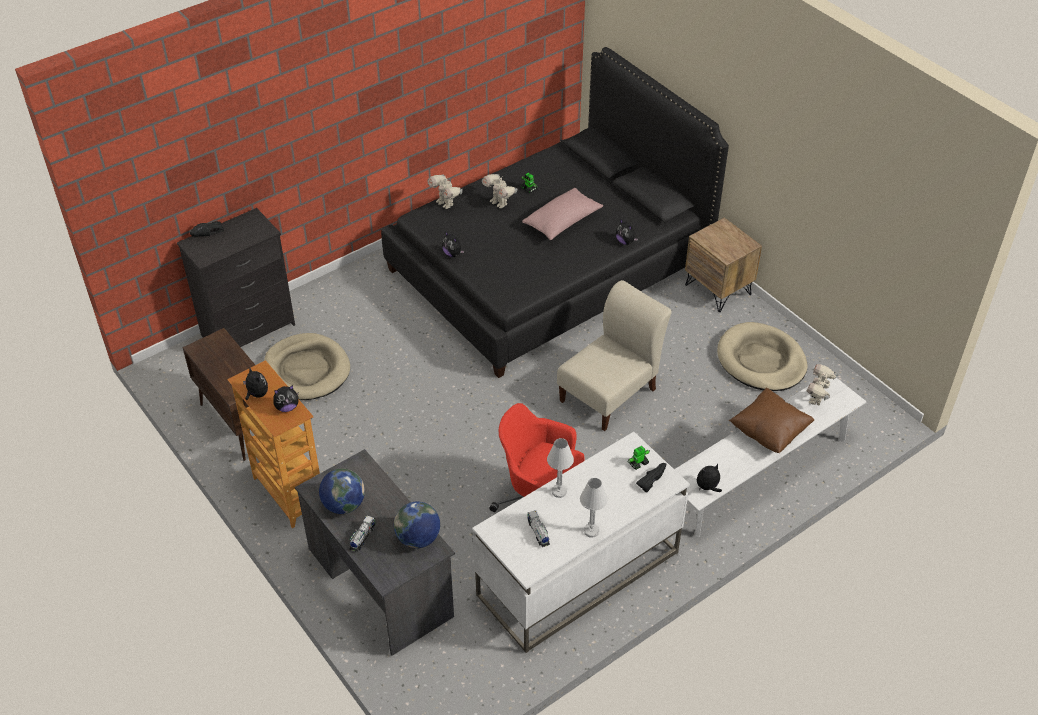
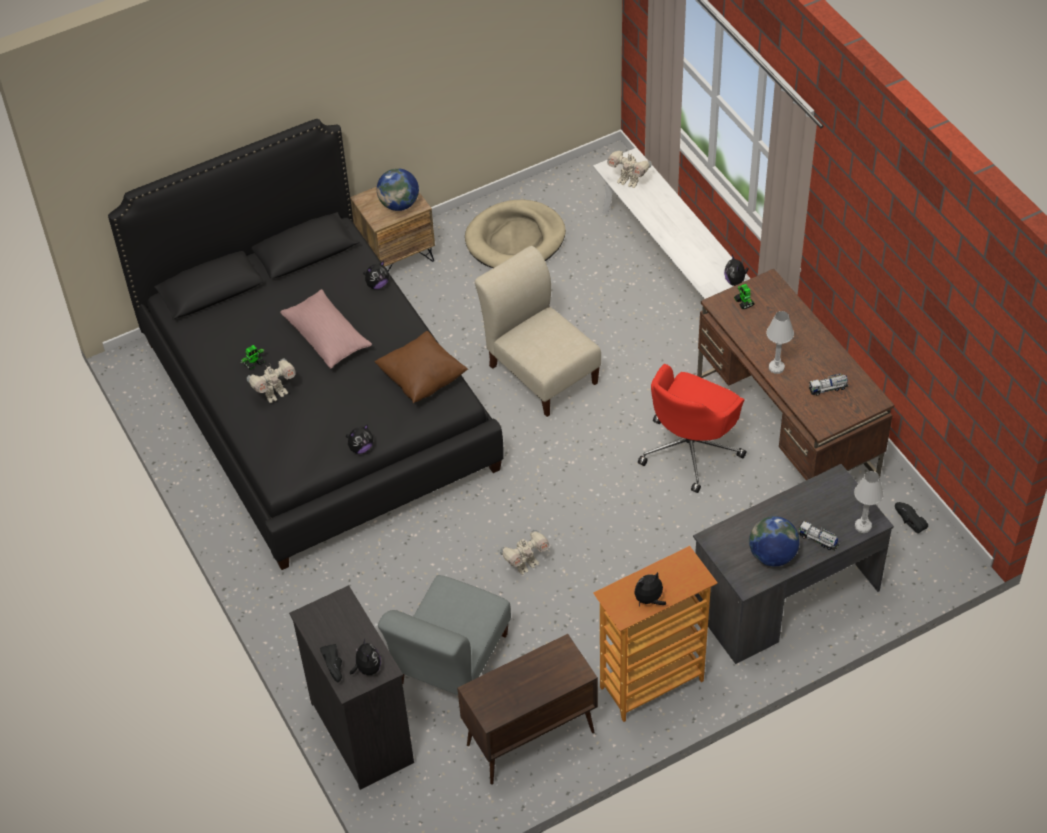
camera: 80 degrees left, 5 degrees up
(287, 407) = (673, 570): plush toy -> plush toy (367, 668)
(307, 370) = (450, 665): beige dog bed -> grey chair
(418, 538) = (822, 492): globe -> globe (399, 204)
(445, 203) = (261, 448): toy robot -> toy robot (525, 564)
(577, 574) = (786, 428): white desk -> brown desk
(591, 531) = (828, 348): white table lamp -> white table lamp (863, 526)
(650, 479) = (766, 296): black shoe -> black shoe (908, 522)
(769, 432) = (668, 224): brown pillow -> brown pillow (422, 379)

